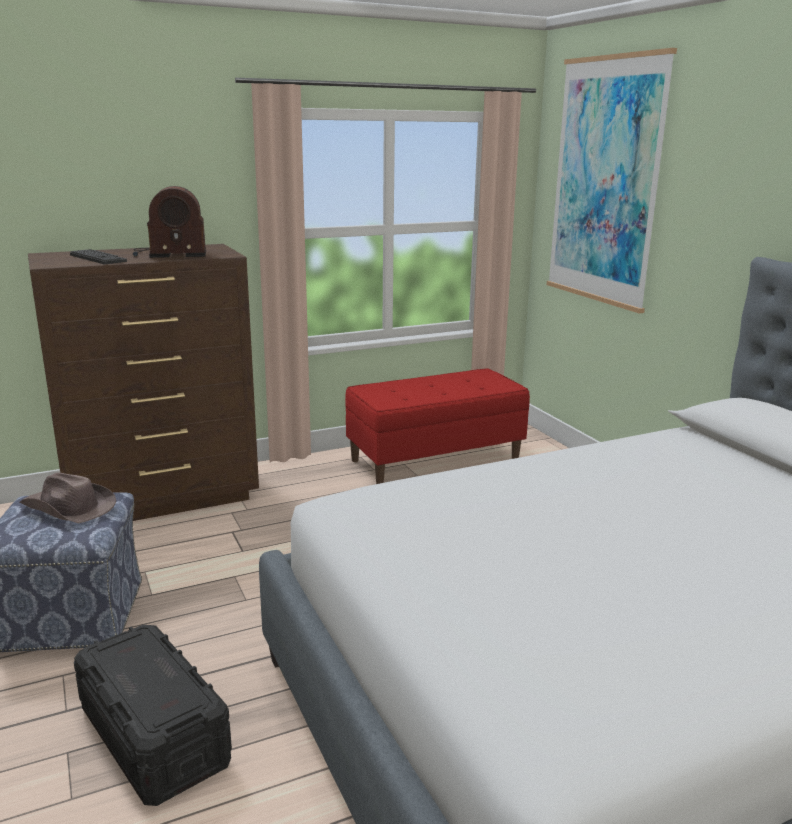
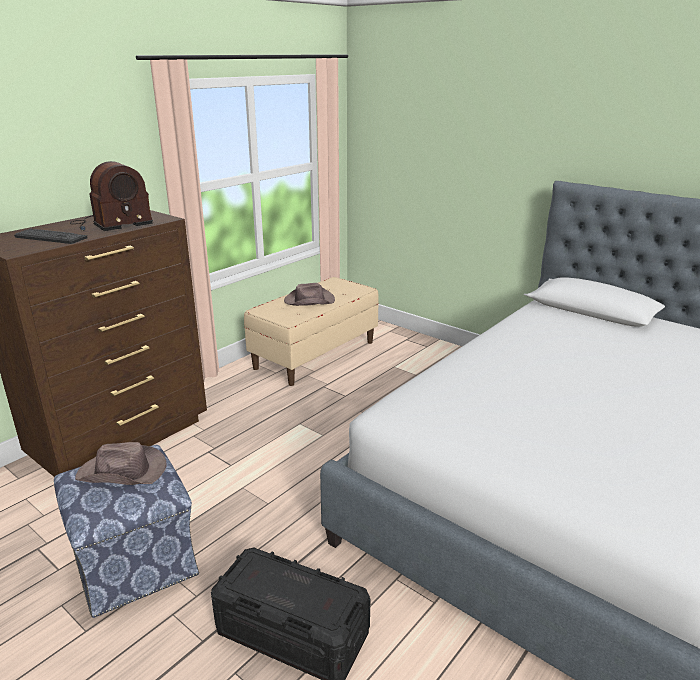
camera: 25 degrees left, 5 degrees up
(430, 388) = (308, 300): none -> brown hat
(435, 460) = (315, 354): red bench -> beige bench
(605, 182) = (415, 128): picture -> none

